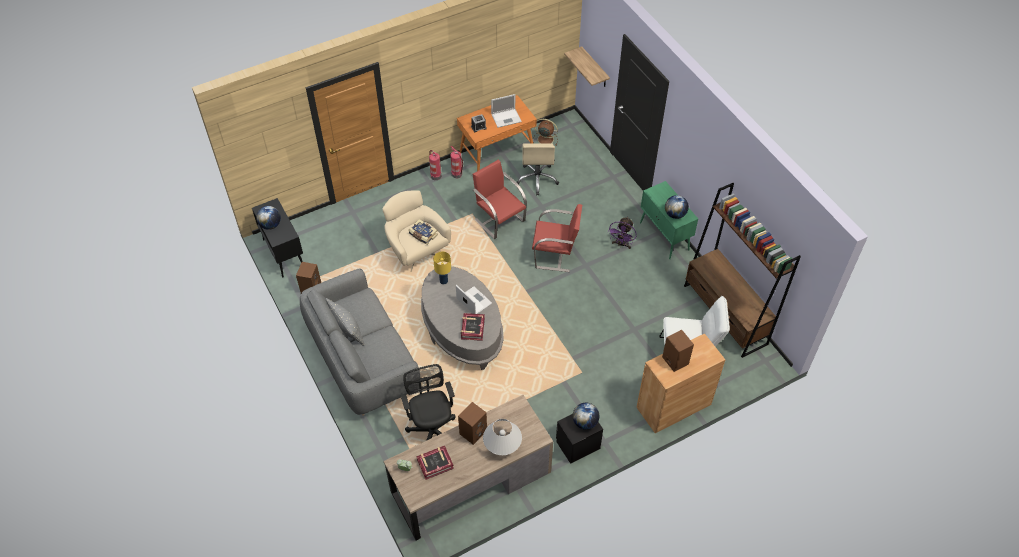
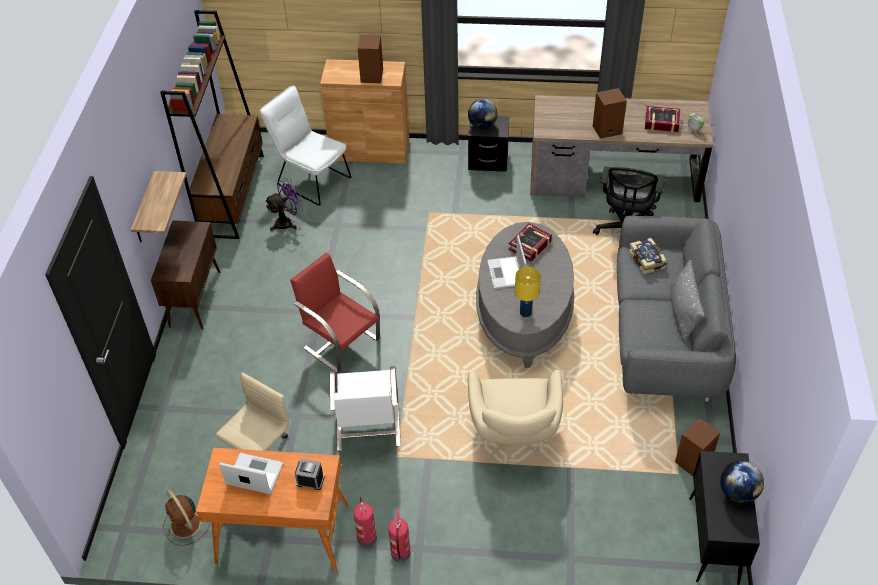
camera: 145 degrees left, 5 degrees down
(422, 235) = (509, 393): book -> book (647, 260)
(499, 219) = (367, 427): red chair -> white chair
(502, 445) = (586, 110): white table lamp -> none
(595, 68) = (63, 425): shelf -> shelf (145, 209)
(621, 244) = (252, 315): purple fan -> purple fan (287, 222)
(664, 237) = (195, 298): green cabinet -> brown cabinet
(675, 214) = (191, 236): globe -> none

